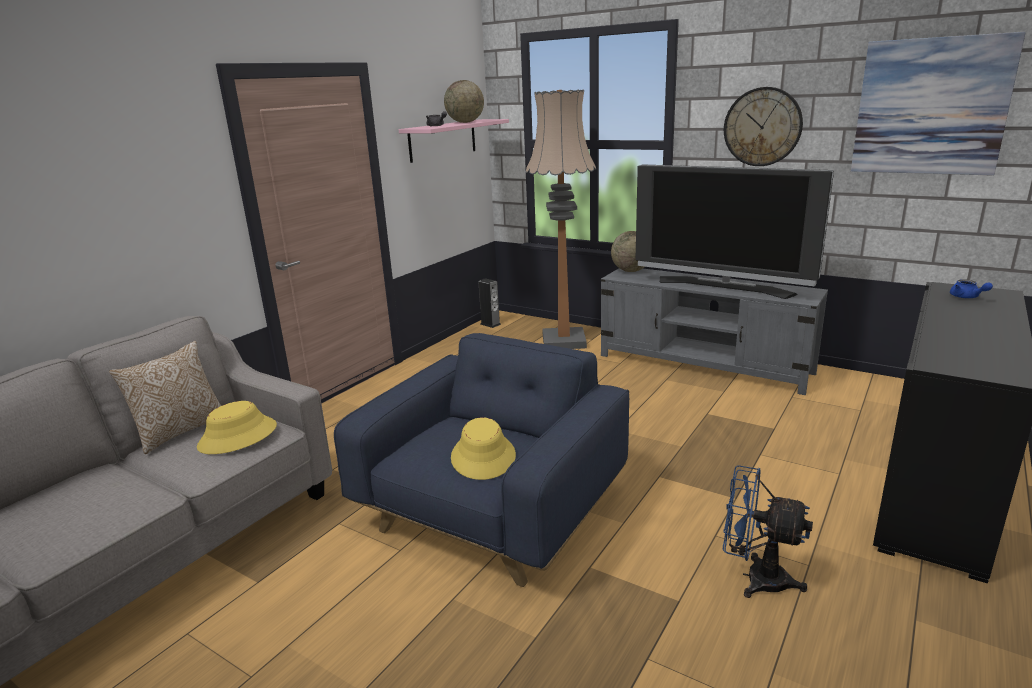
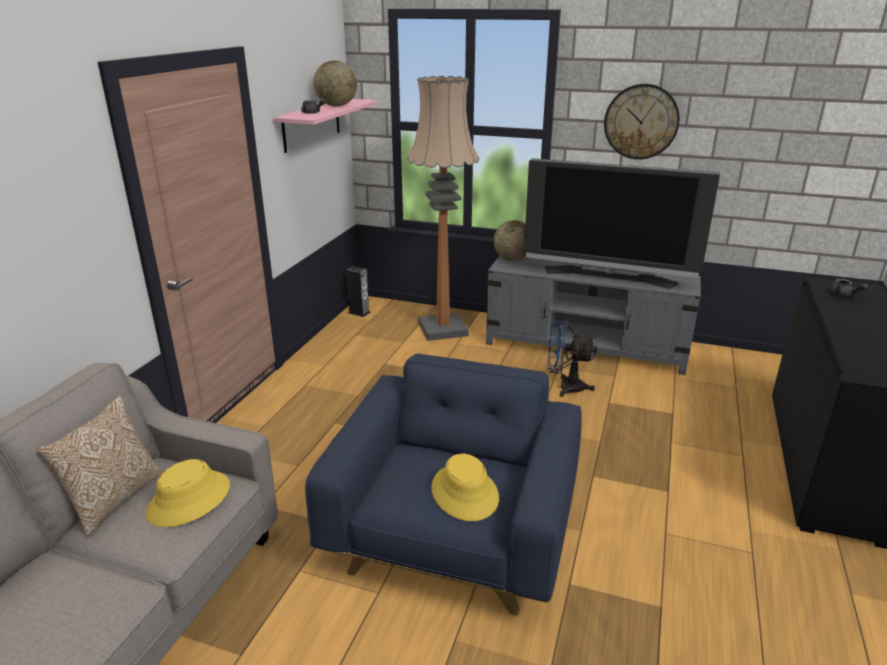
camera: 15 degrees left, 5 degrees up
(755, 578) = (715, 572): blue fan -> blue fan (565, 387)
(930, 107) = (794, 112): picture -> none
(967, 297) = (843, 295): blue teapot -> grey teapot

